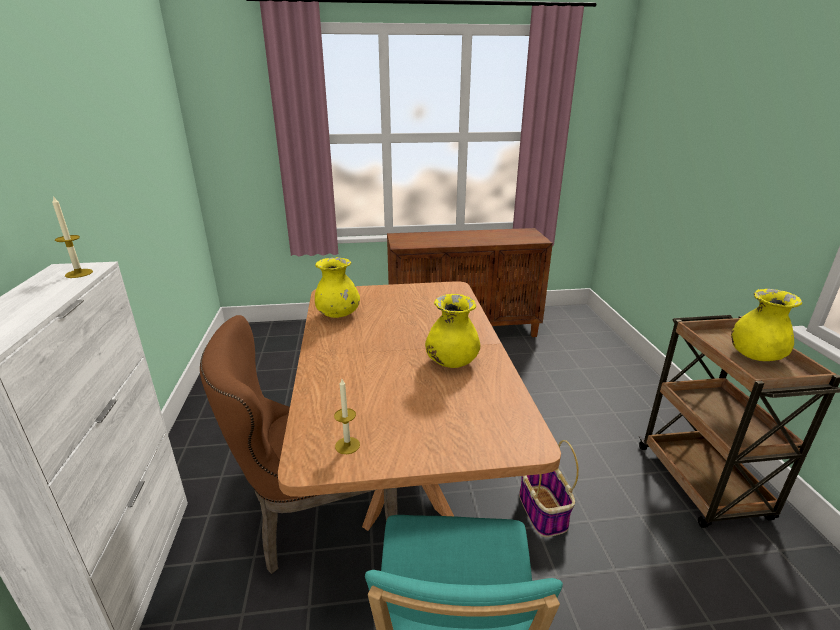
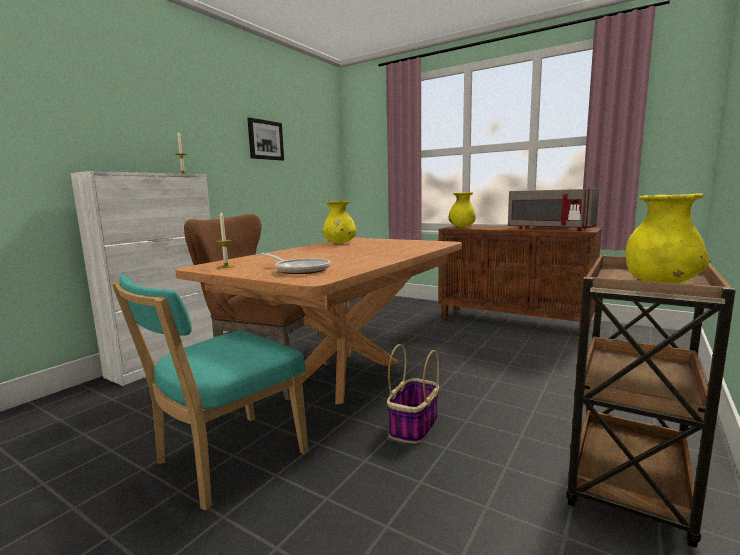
camera: 40 degrees right, 15 degrees down
(115, 145) = (265, 140): none -> picture
(451, 362) = (356, 258): yellow vase -> yellow vase (461, 227)
(461, 420) = (300, 270): none -> frying pan
(502, 238) = (549, 229): none -> grey microwave

